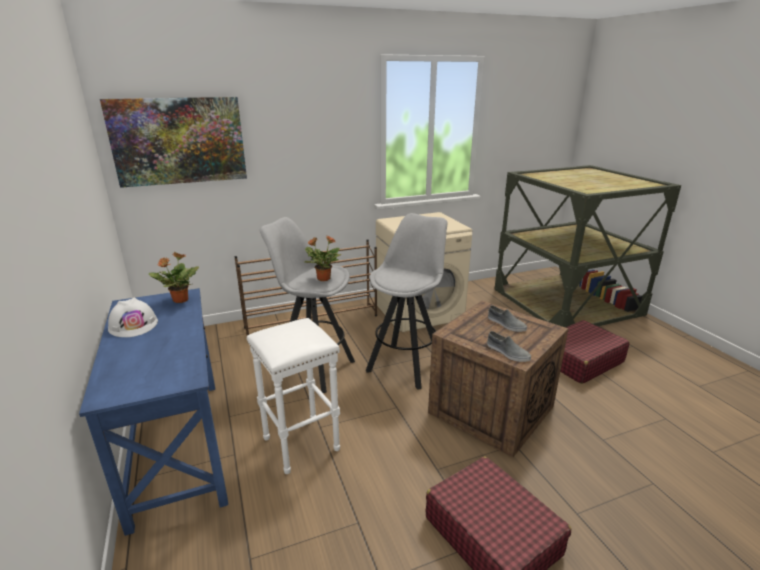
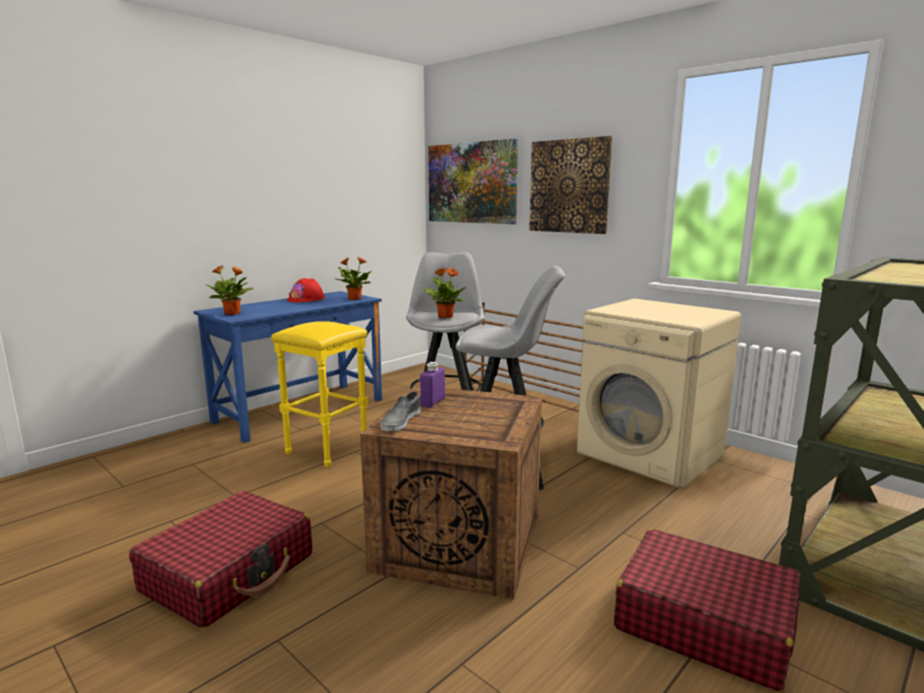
camera: 65 degrees right, 10 degrees down
(133, 325) = (306, 299): white hard hat -> red hard hat
(155, 380) = (233, 313): none -> potted plant
(300, 140) = (569, 186): none -> picture
(303, 444) = (327, 450): white stool -> yellow stool
(475, 334) = (433, 402): none -> purple bottle
(506, 324) = (481, 414): grey shoe -> none

